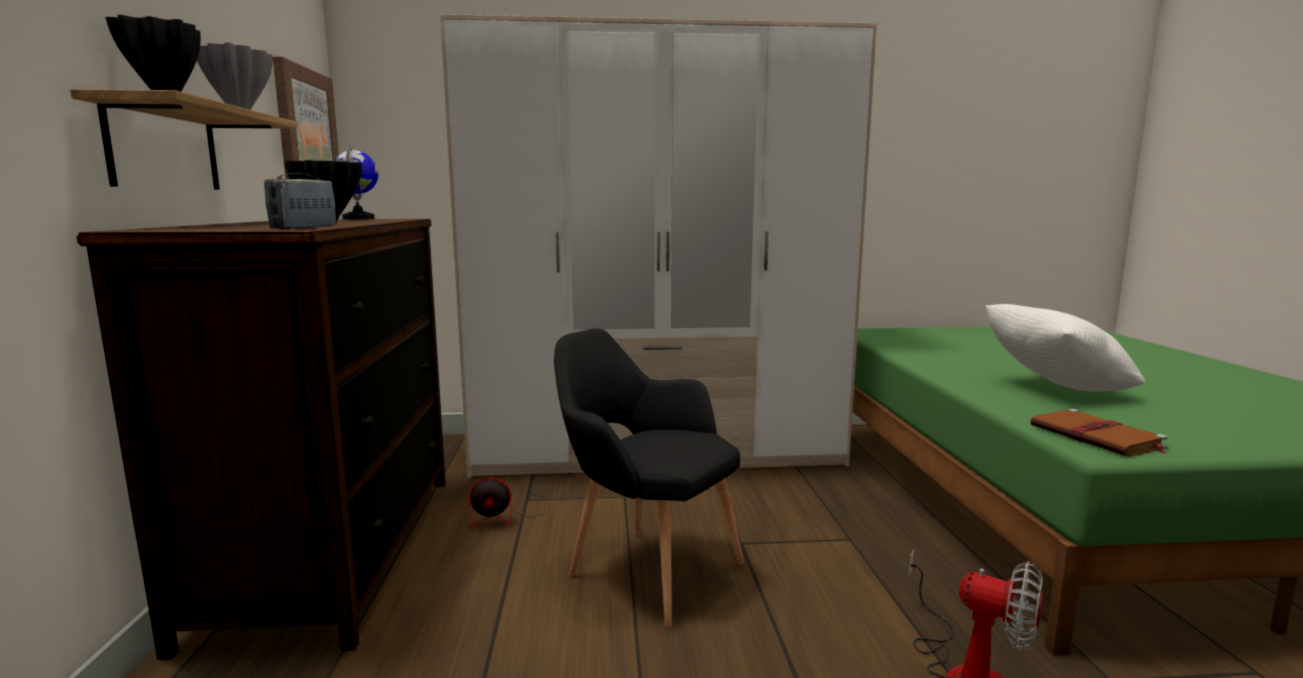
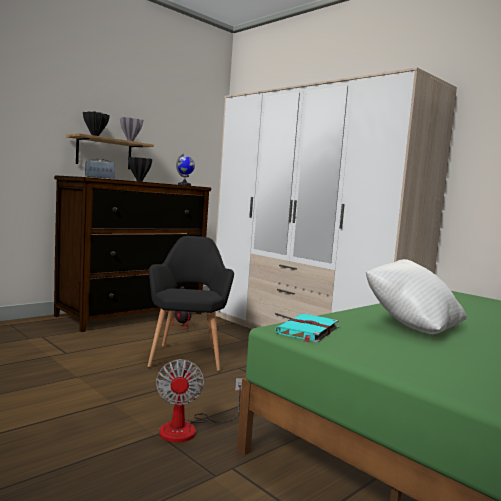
camera: 50 degrees right, 5 degrees down
(306, 130) = (198, 149): picture -> none
(1097, 437) = (307, 330): brown book -> turquoise book

